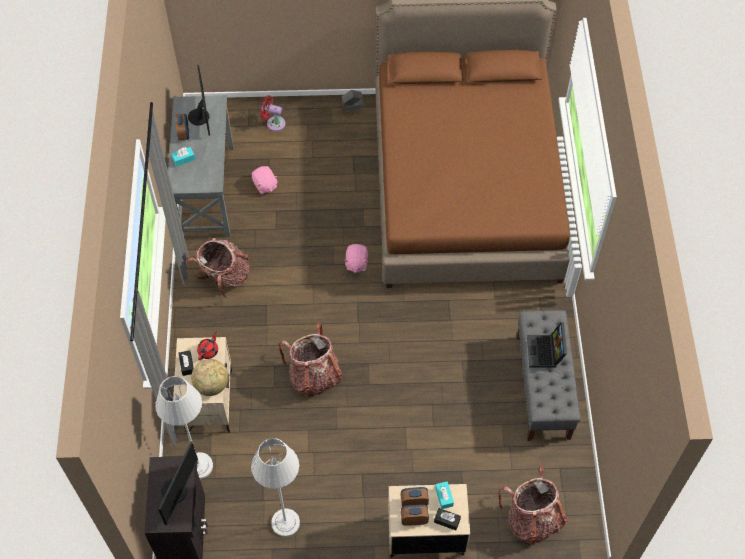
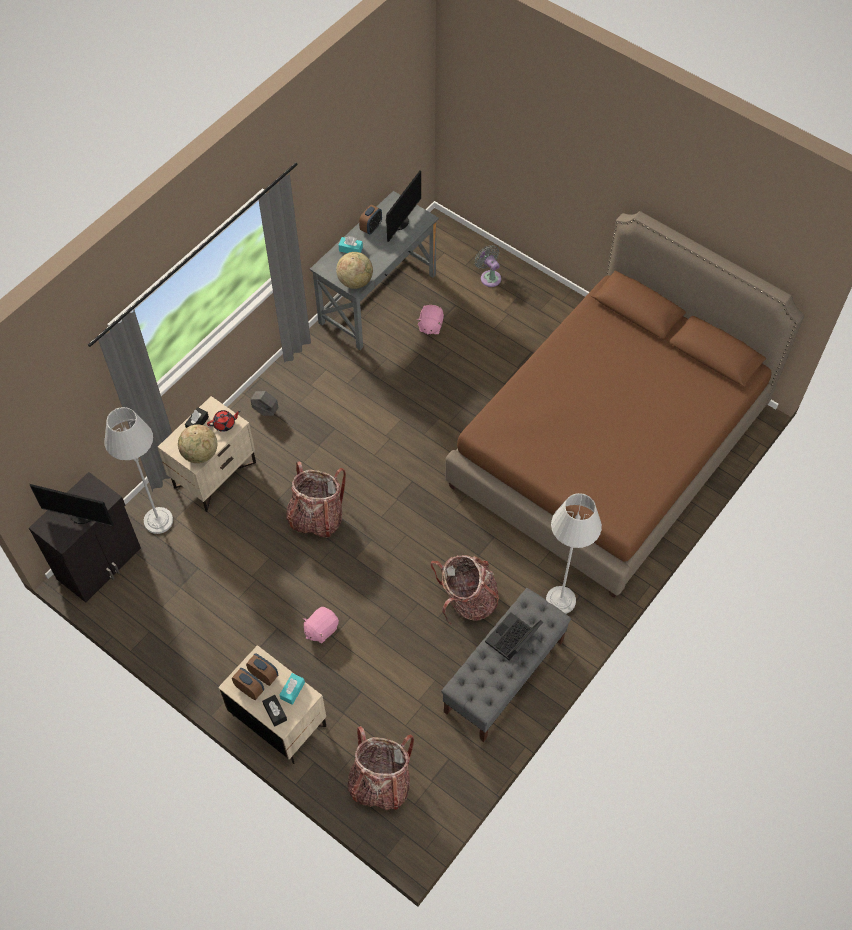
camera: 40 degrees right, 0 degrees up
(177, 492) = (81, 515): monitor -> monitor turned 45 degrees clockwise
(210, 180) = (355, 281): none -> globe
(224, 278) = (323, 381): backpack -> backpack (467, 600)
(274, 123) = (489, 277): red fan -> grey fan
(285, 523) = (179, 619): grey floor lamp -> grey floor lamp (560, 600)
(353, 109) = (571, 309): grey planter -> grey planter (266, 411)
(356, 263) = (444, 447): pink plush toy -> pink plush toy (321, 629)

